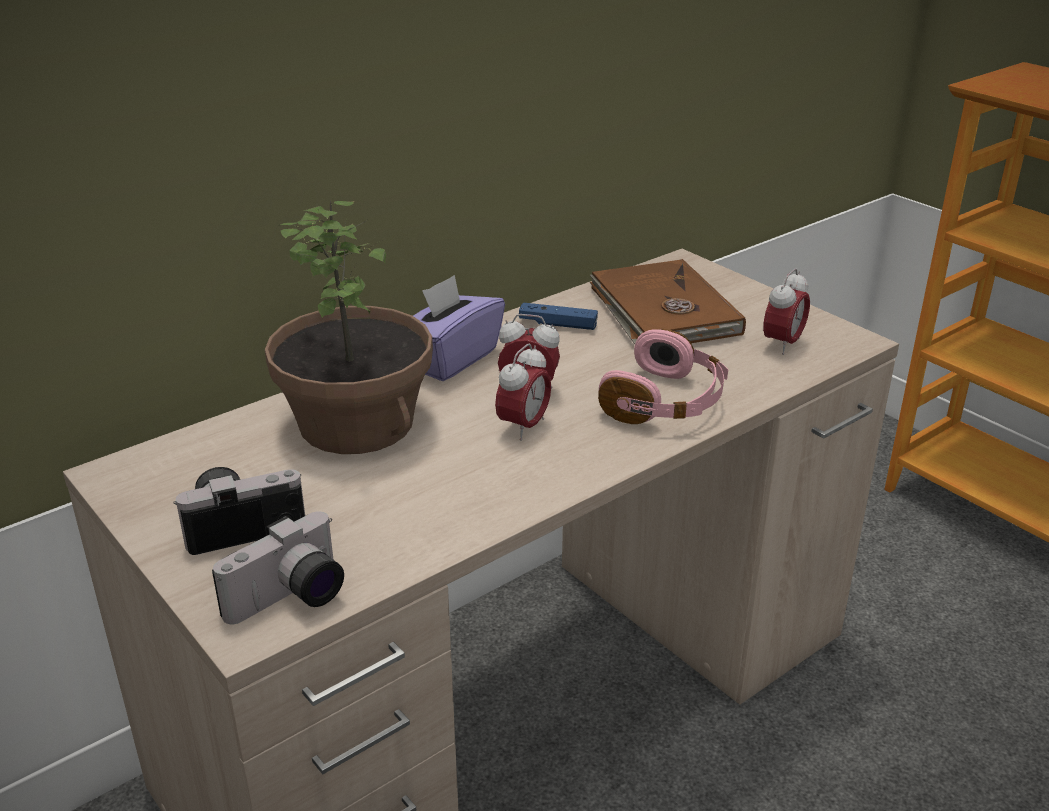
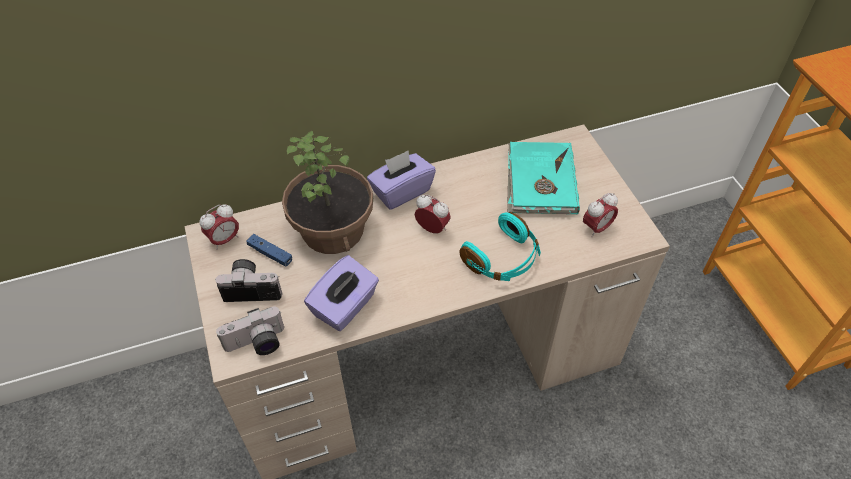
camera: 20 degrees right, 20 degrees up
(435, 512) = (345, 306): none -> purple tissue box
(523, 427) = (416, 257): alarm clock -> alarm clock (224, 240)
(558, 324) = (474, 177): blue game controller -> blue game controller (270, 254)
(662, 312) = (540, 181): brown book -> turquoise book
(666, 402) = (502, 259): pink headphones -> turquoise headphones

